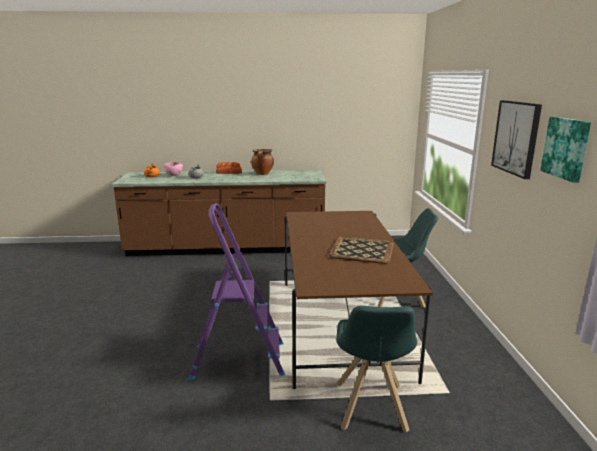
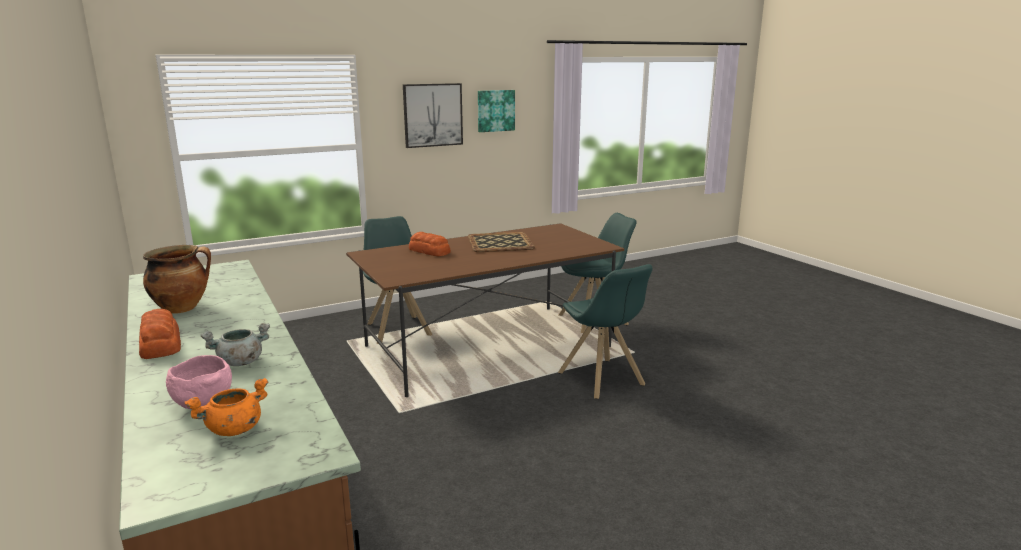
camera: 115 degrees left, 0 degrees up
(240, 360) = (602, 379): purple step ladder -> turquoise chair
(354, 227) = (429, 251): none -> bread

